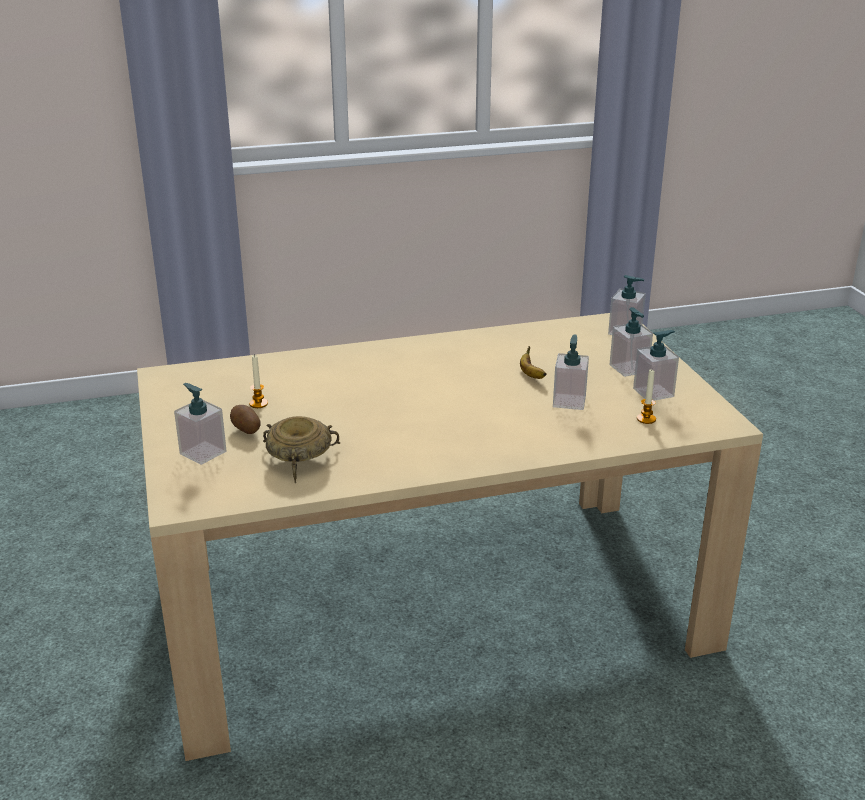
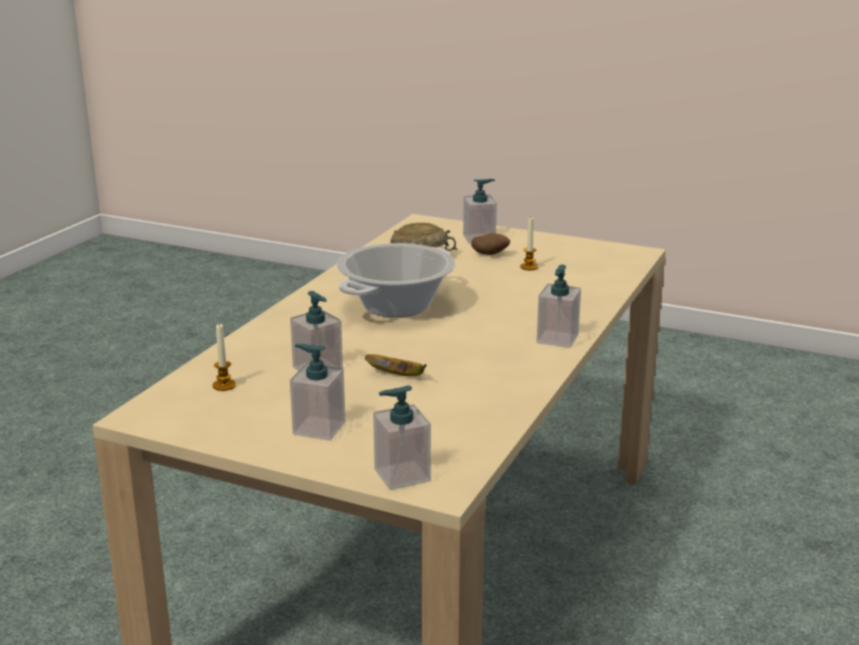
camera: 130 degrees right, 5 degrees down
(424, 421) = (397, 306): none -> cooking pot
(653, 392) = (253, 414): soap dispenser -> soap dispenser (557, 339)

